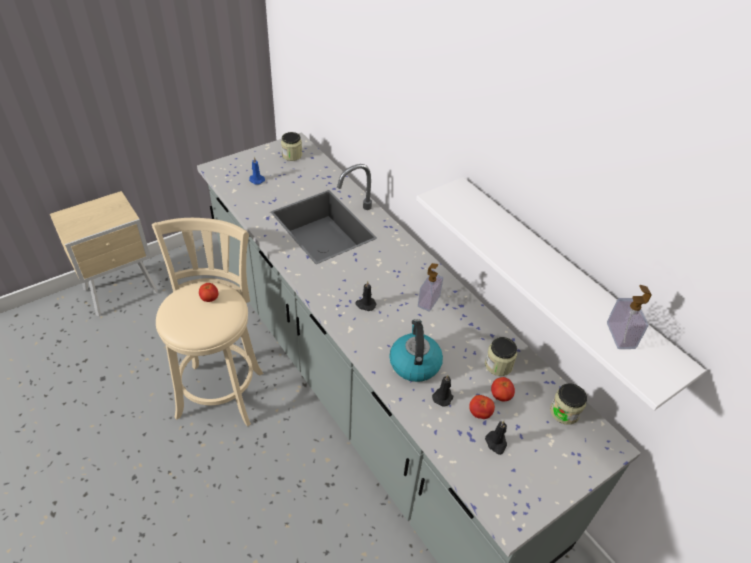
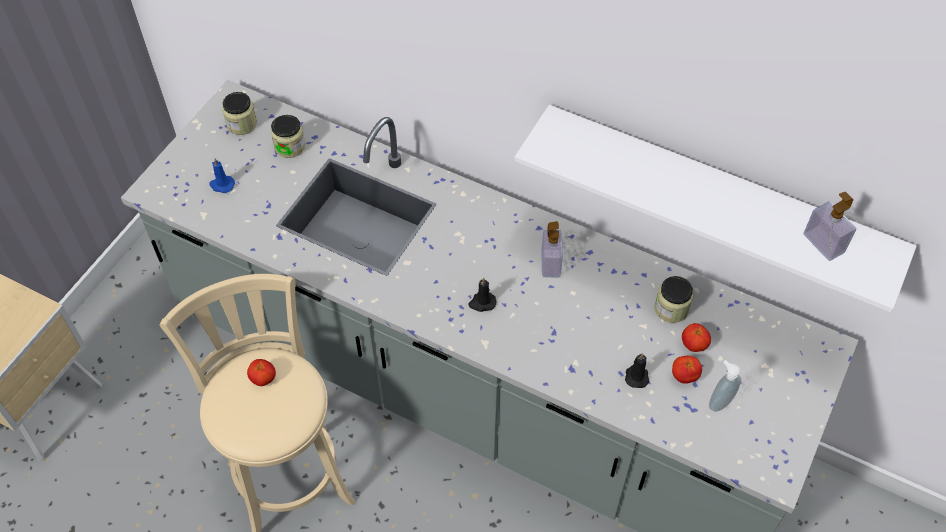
camera: 25 degrees left, 10 degrees up
(414, 363) = (582, 351): kettle -> none
(496, 443) = (719, 401): black candle -> soap dispenser
(564, 412) = (766, 331): jar -> jar (290, 147)

